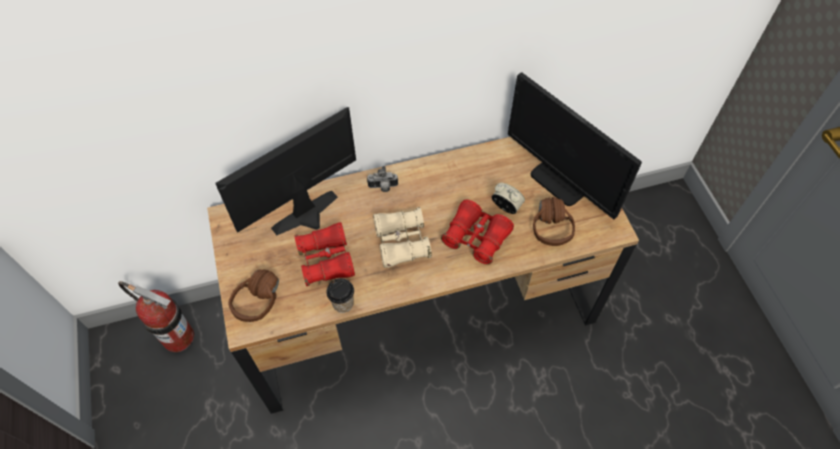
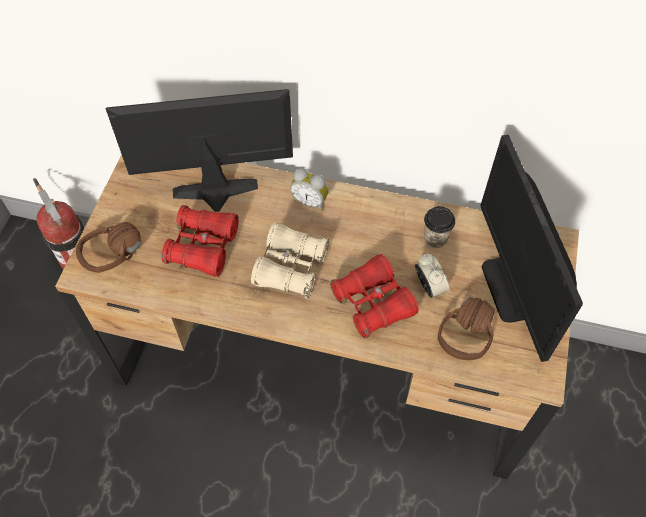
camera: 30 degrees right, 0 degrees up
(343, 303) = (189, 299): cup -> cup (435, 238)
(383, 187) = (310, 201): camera -> alarm clock

